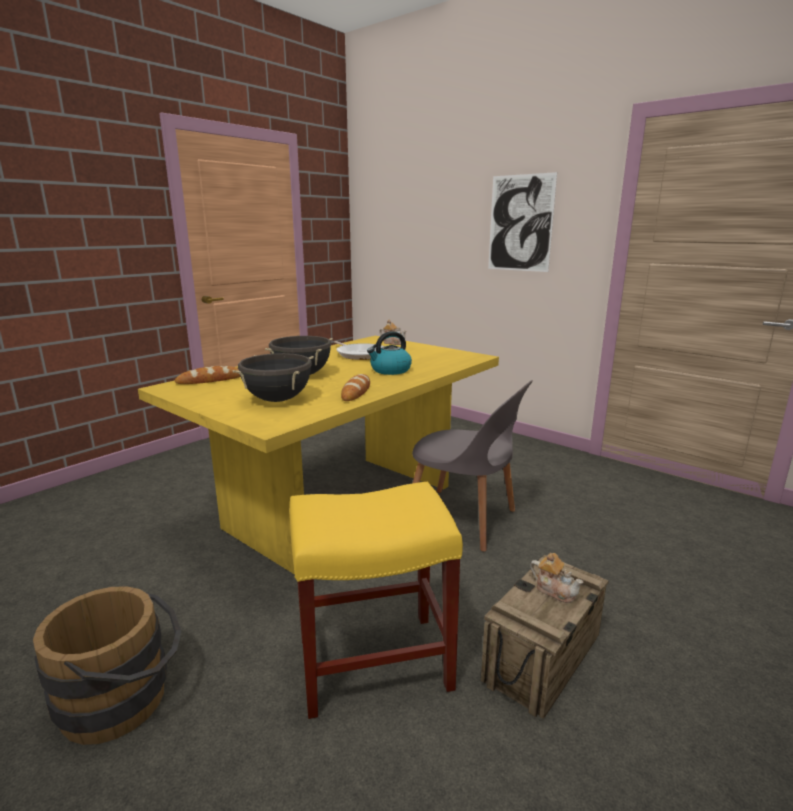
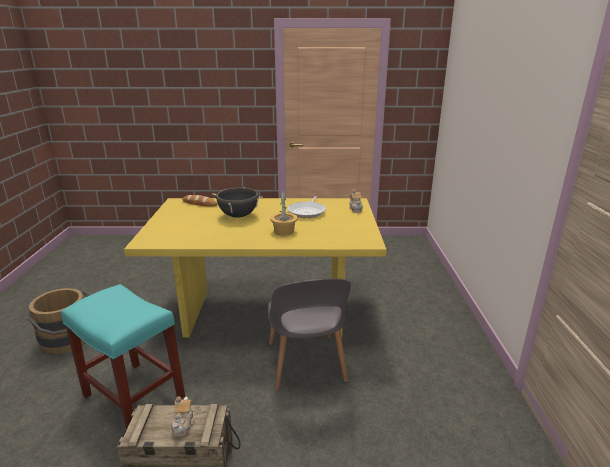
camera: 50 degrees right, 5 degrees up
(278, 400) = (186, 228): black cooking pot -> none
(356, 391) = (226, 238): bread -> none
(371, 663) = (133, 396): yellow stool -> turquoise stool
(390, 370) = (284, 231): kettle -> potted plant
(520, 223) = (516, 120): picture -> none

